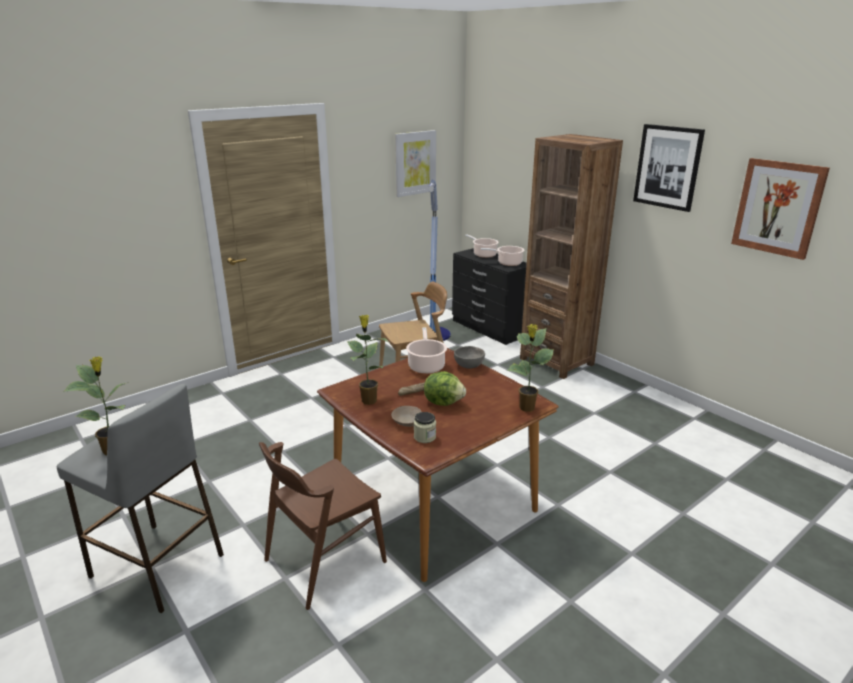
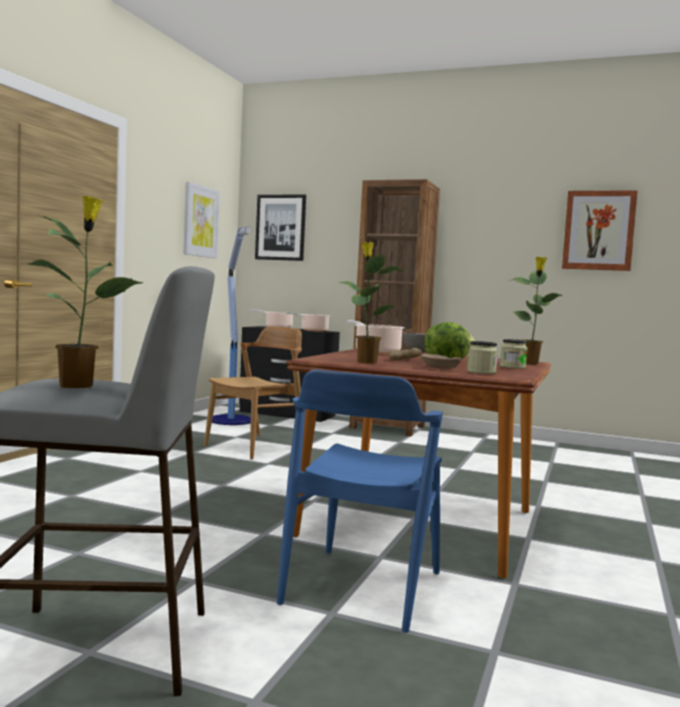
camera: 30 degrees left, 20 degrees down
(324, 561) = (361, 588): brown chair -> blue chair
(483, 422) = (512, 367): none -> jar
(668, 167) = (488, 209): picture -> picture (280, 227)

